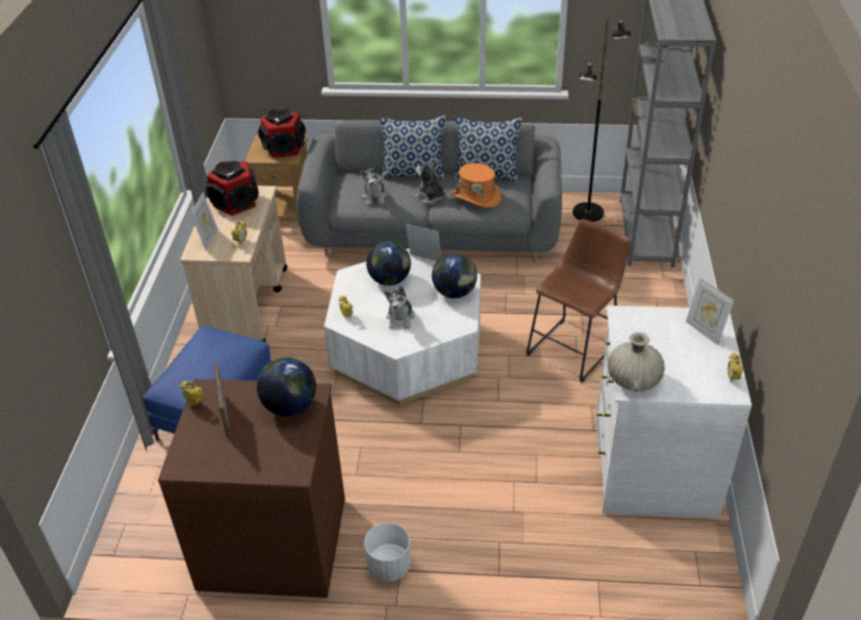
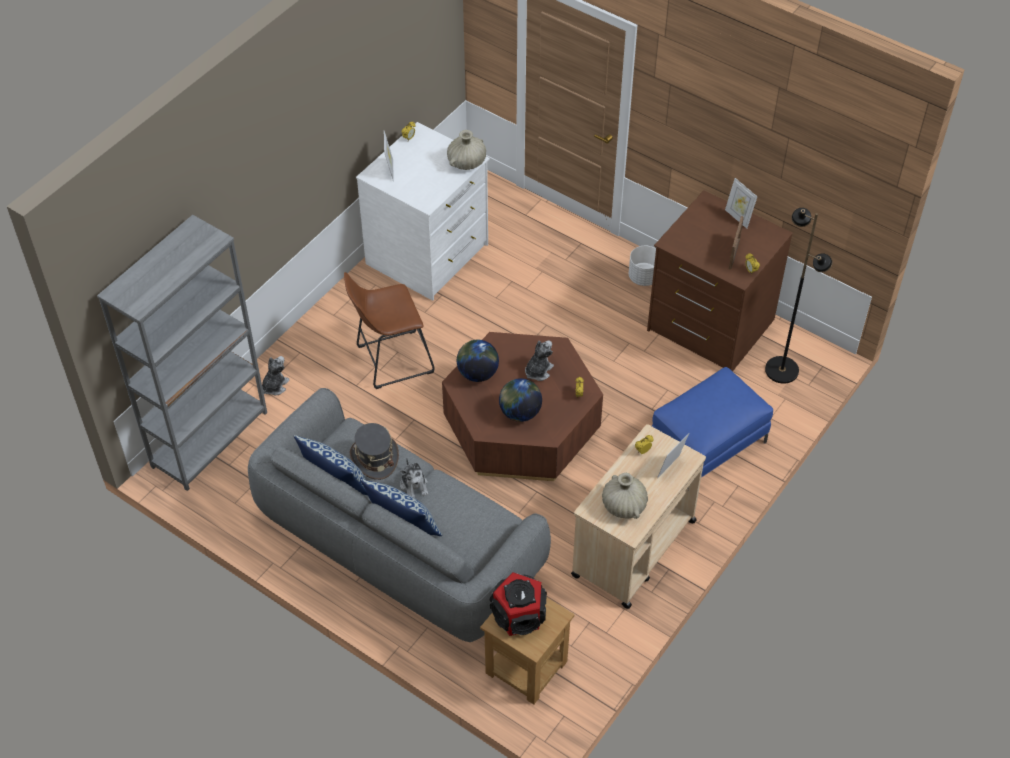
camera: 150 degrees left, 10 degrees up
(236, 203) = (623, 506): speaker -> beige vase
(290, 406) = (689, 241): globe -> none
(375, 197) = (466, 510): plush toy -> plush toy (274, 386)
(407, 348) = (521, 426): white coffee table -> brown coffee table
(424, 260) = (475, 420): picture frame -> picture frame (738, 217)
(476, 197) = (374, 458): orange hat -> grey hat
(588, 213) = (232, 491): black floor lamp -> black floor lamp (782, 370)

